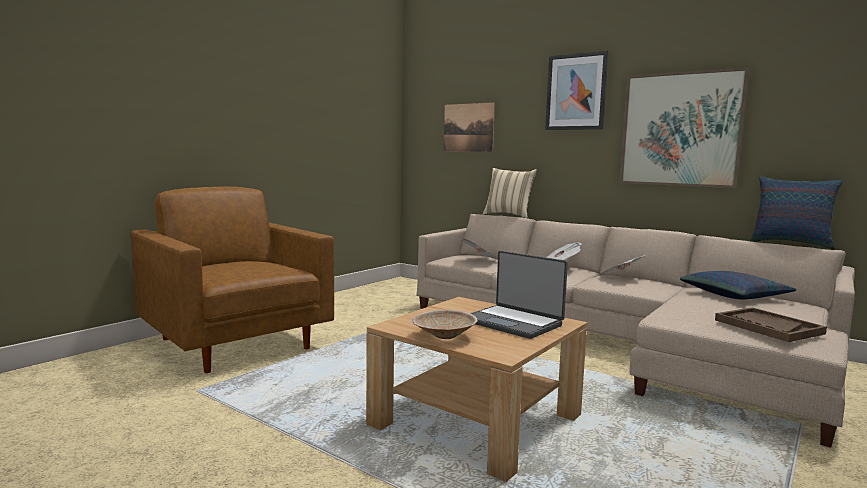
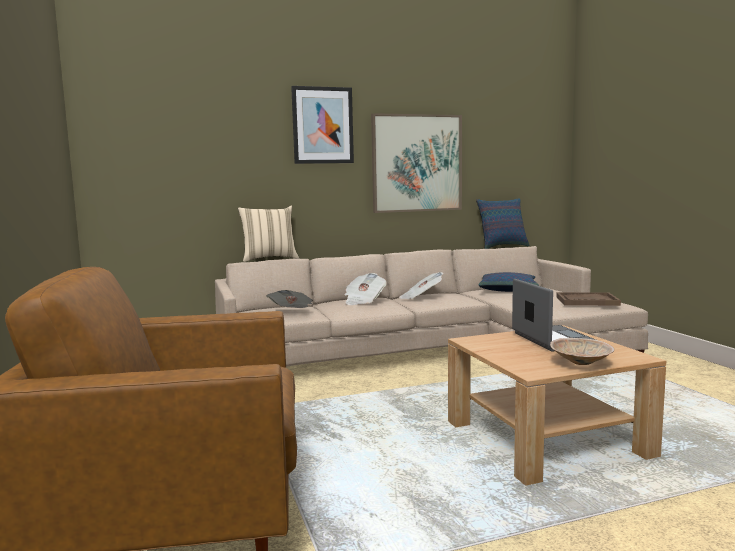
camera: 55 degrees left, 0 degrees up
(468, 127) = (191, 160): picture -> none
(513, 323) = (552, 340): laptop -> laptop turned 90 degrees counterclockwise

